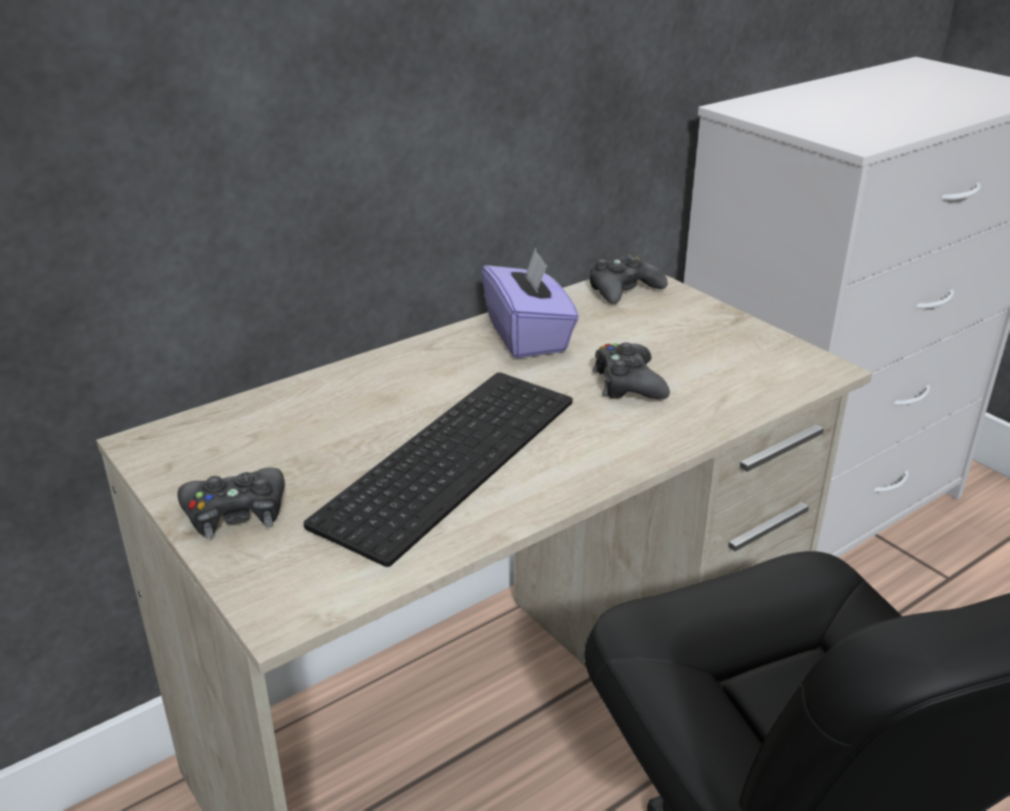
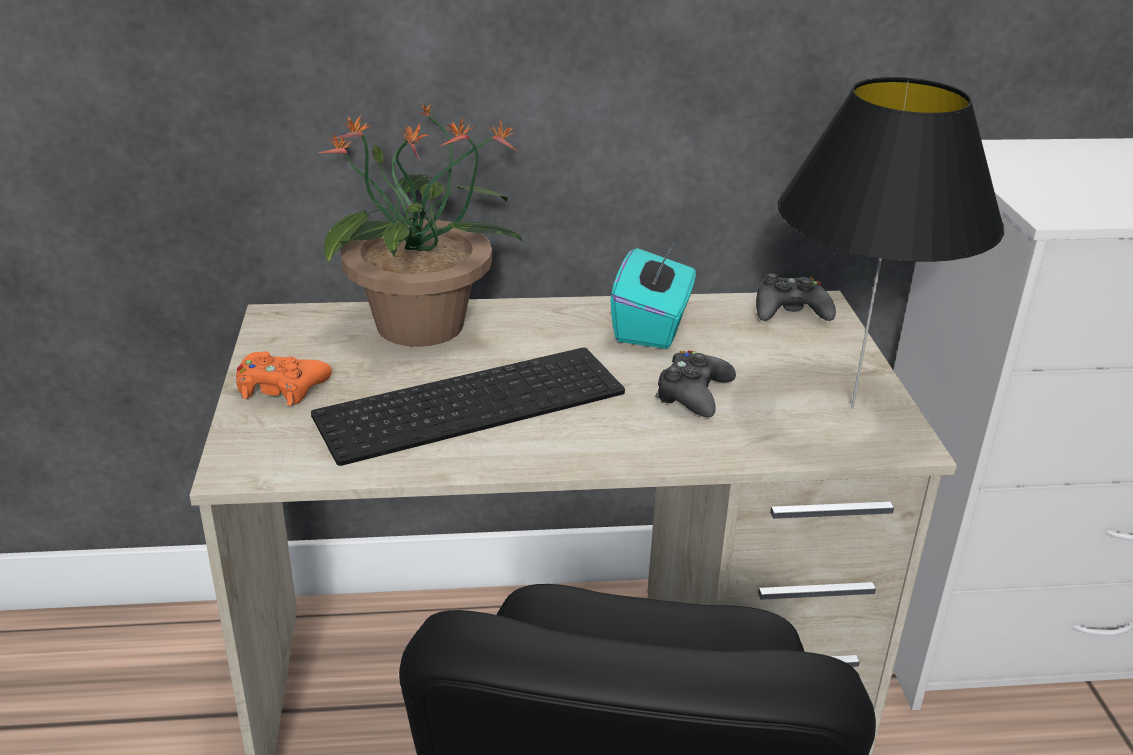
camera: 30 degrees right, 0 degrees up
(236, 512) = (280, 388): black game controller -> orange game controller
(317, 402) = (423, 326): none -> potted plant
(528, 336) = (652, 326): purple tissue box -> turquoise tissue box
(756, 353) = (853, 407): none -> black table lamp

